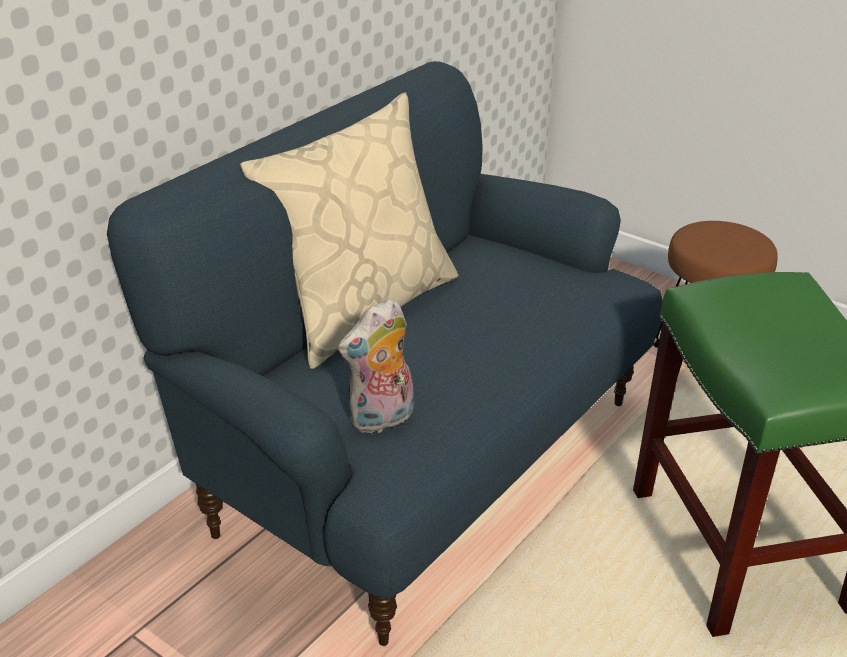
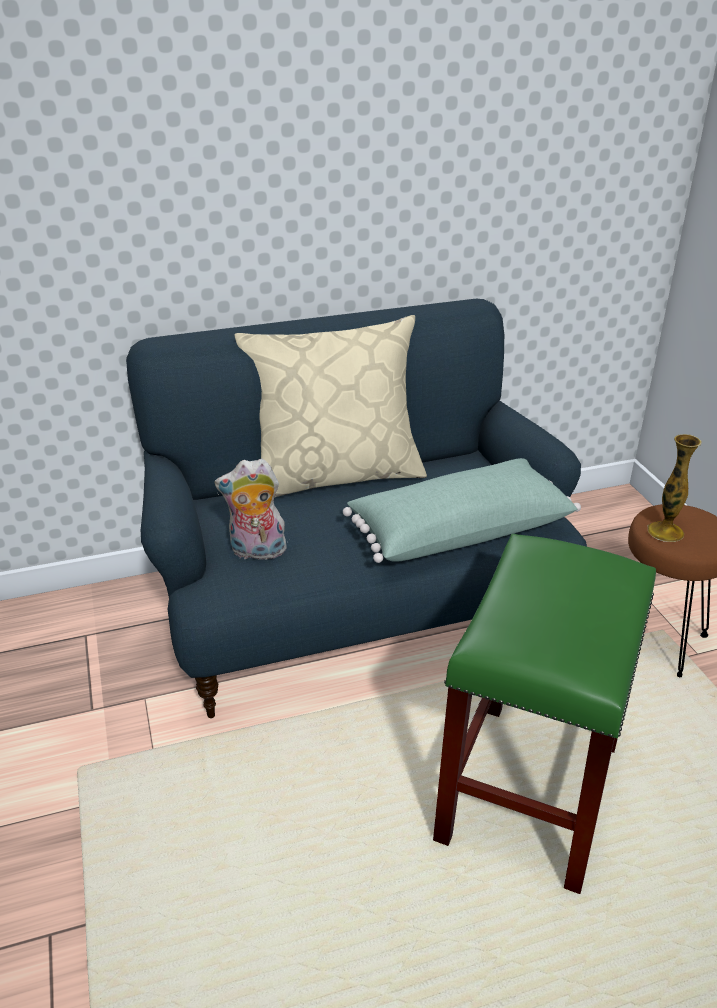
camera: 35 degrees right, 0 degrees up
(549, 316) = (458, 530): none -> green pillow
(715, 250) = (665, 532): none -> vase

